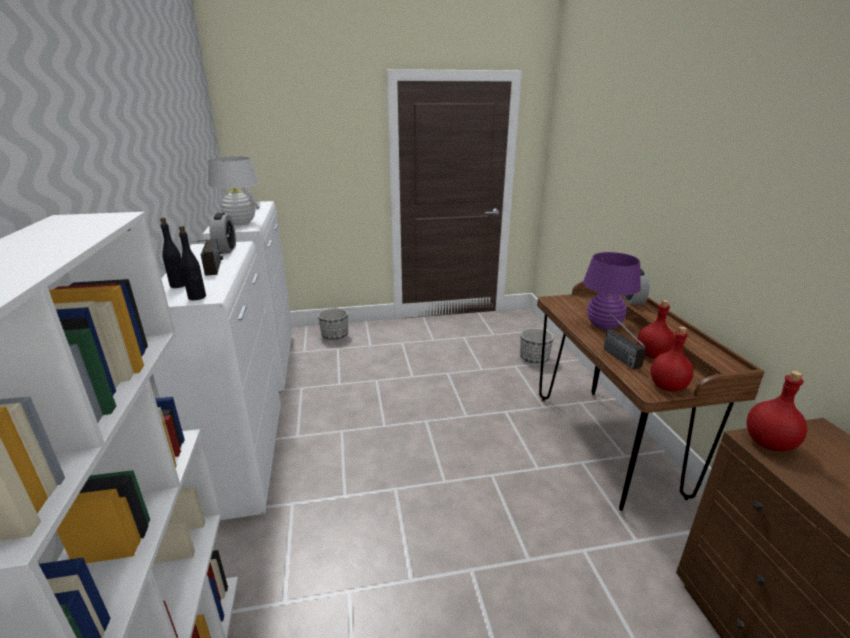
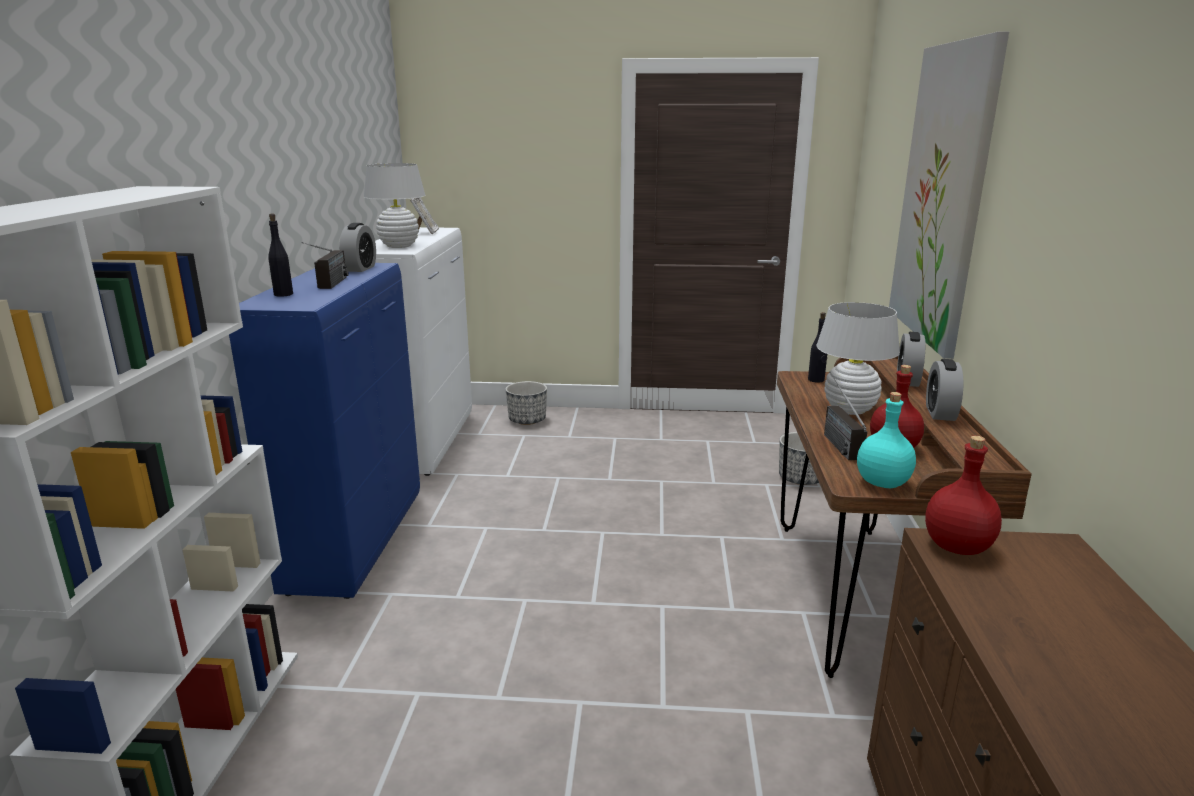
camera: 15 degrees right, 5 degrees down
(197, 297) = (294, 305): black bottle -> black bottle (816, 380)
(245, 459) = (356, 540): white cabinet -> blue cabinet
(604, 325) = (850, 410): purple table lamp -> white table lamp
(644, 173) = (942, 195): none -> picture
(667, 386) = (883, 483): red bottle -> turquoise bottle
(672, 325) = (940, 413): none -> alarm clock

